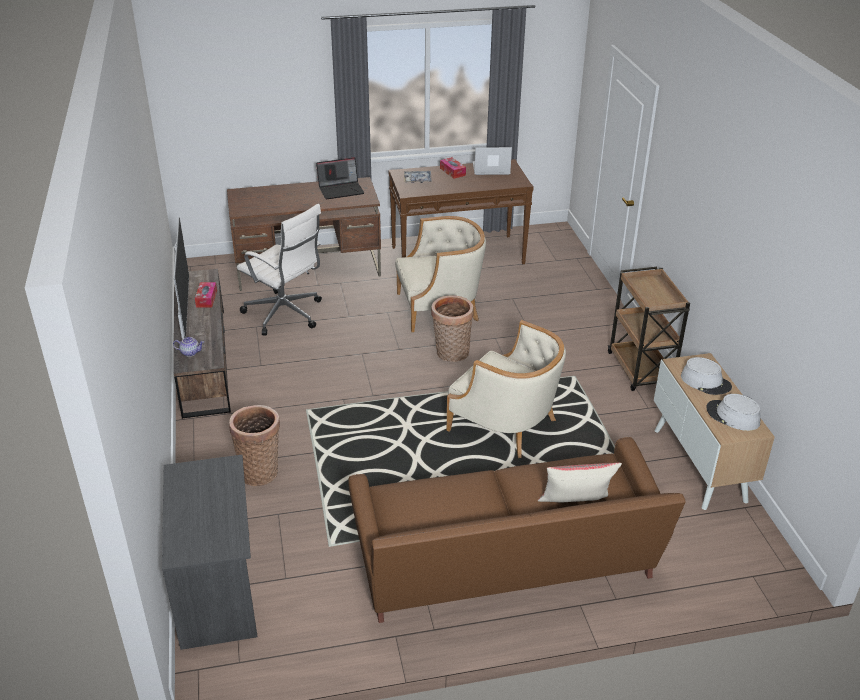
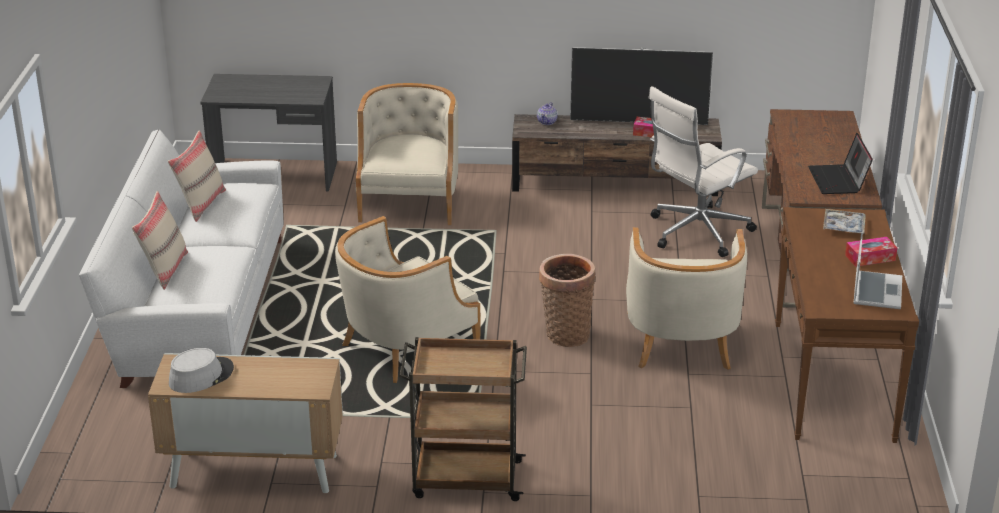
camera: 105 degrees right, 5 degrees down
(260, 471) = (410, 201): basket -> beige armchair
(446, 517) = (201, 204): none -> beige pillow
(506, 565) = (198, 309): brown sofa -> white sofa
(705, 382) = (274, 376): grey hat -> none

